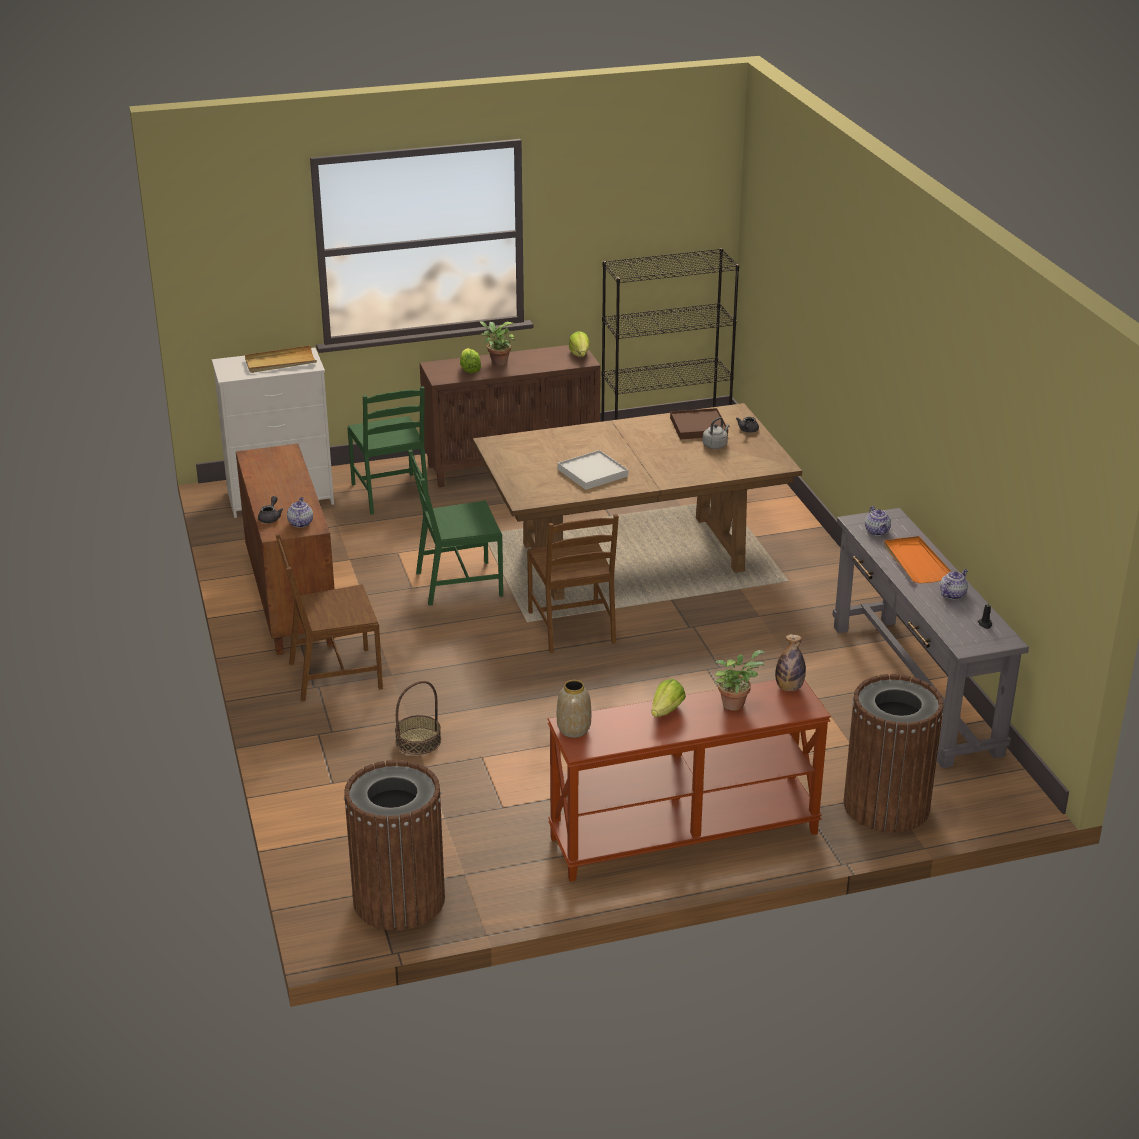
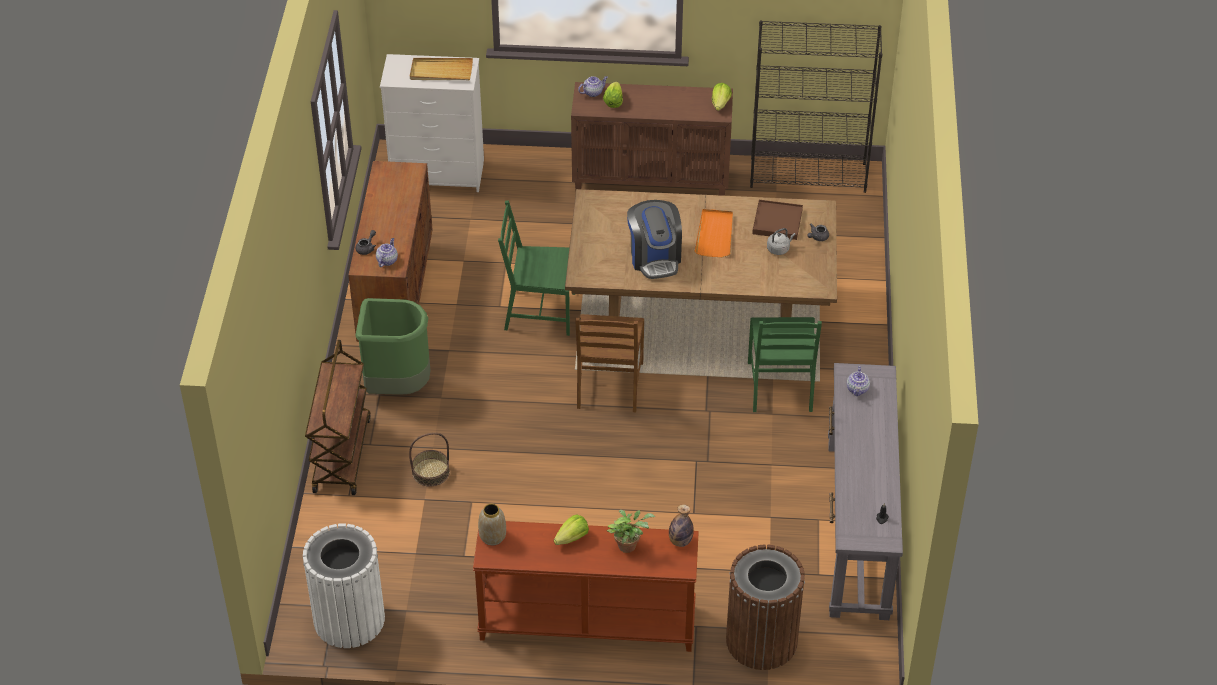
camera: 20 degrees right, 15 degrees up
(302, 748) = (341, 454): none -> brown cart
(334, 675) = (396, 386): brown chair -> green trash can
(391, 494) = (532, 191): green chair -> green chair (781, 387)
(398, 899) = (349, 619): brown trash can -> white trash can
(497, 362) = (642, 97): potted plant -> none
(592, 473) = (654, 257): white tray -> coffee machine
(915, 562) = (868, 434): orange tray -> orange tray (714, 235)
(952, 594) = (876, 478): teapot -> teapot (593, 92)

